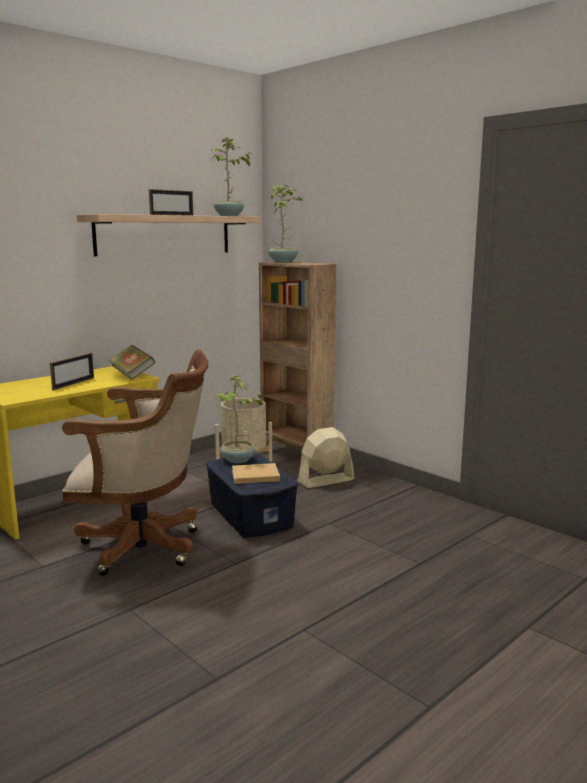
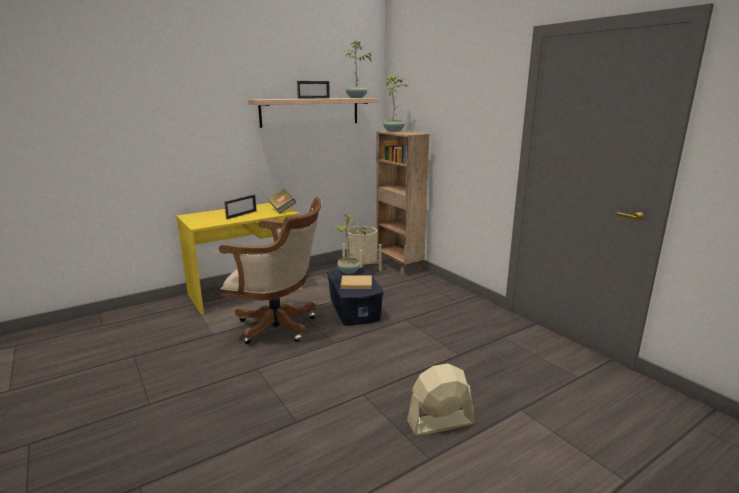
camera: 10 degrees right, 5 degrees up
(326, 480) = (413, 287): beige fan -> beige fan (440, 422)

